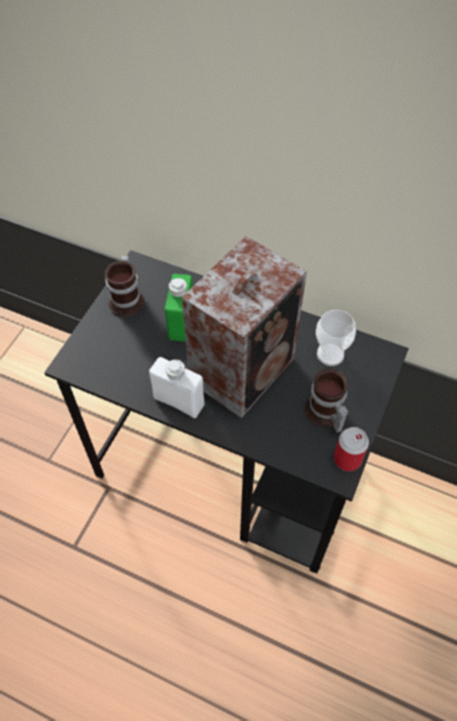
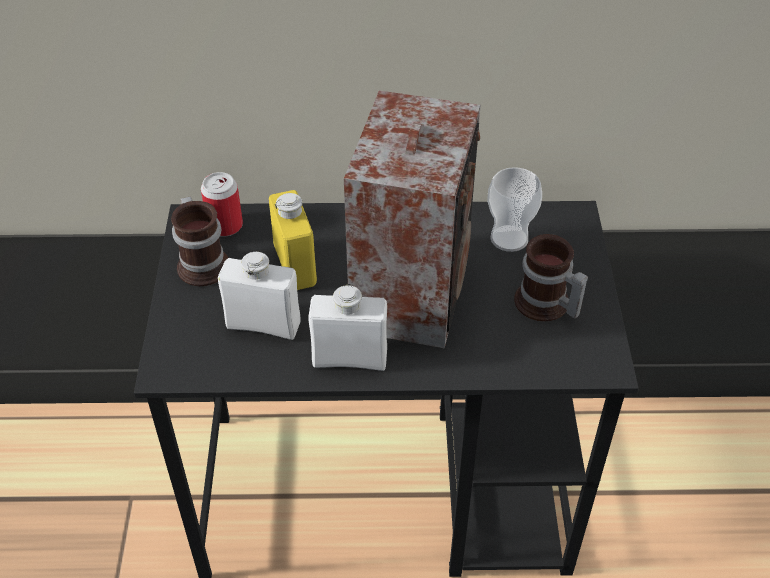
camera: 25 degrees left, 10 degrees down
(140, 356) = (263, 325): none -> white bottle
(181, 322) = (295, 265): green bottle -> yellow bottle
(347, 459) = (604, 345): can -> can (225, 226)

